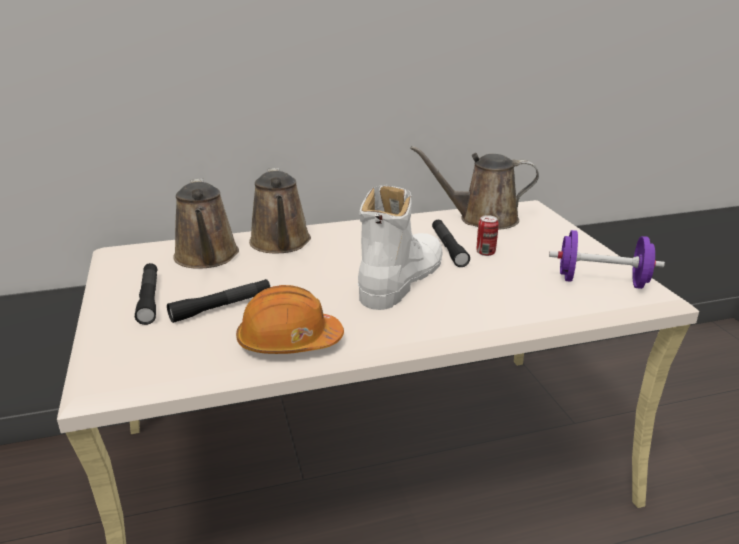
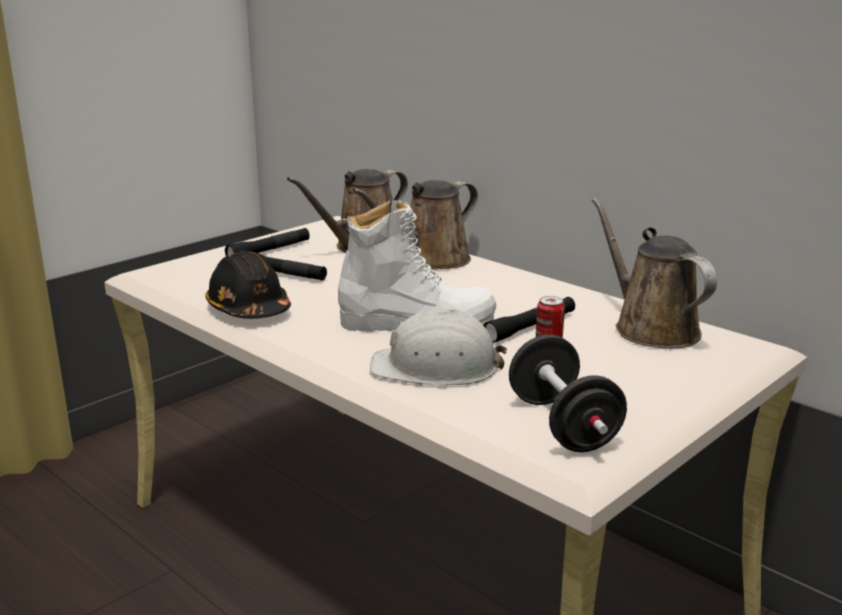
camera: 60 degrees right, 5 degrees down
(289, 341) = (249, 309): orange hard hat -> black hard hat
(488, 295) = (436, 367): none -> white hard hat
(601, 282) = (563, 425): purple dumbbell -> black dumbbell

